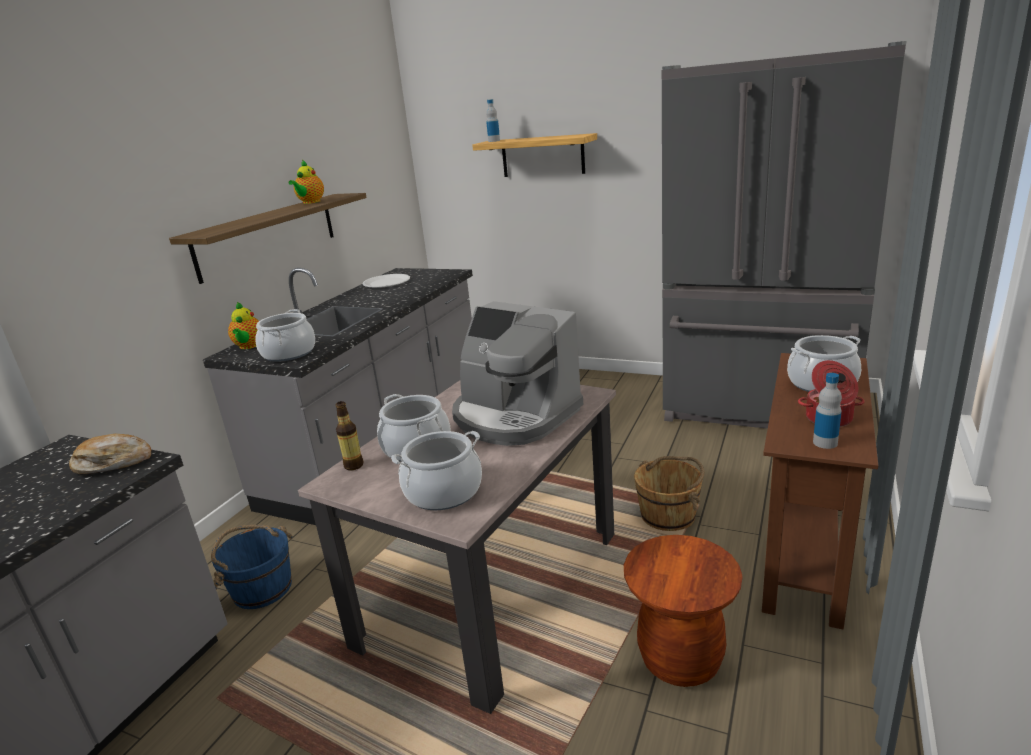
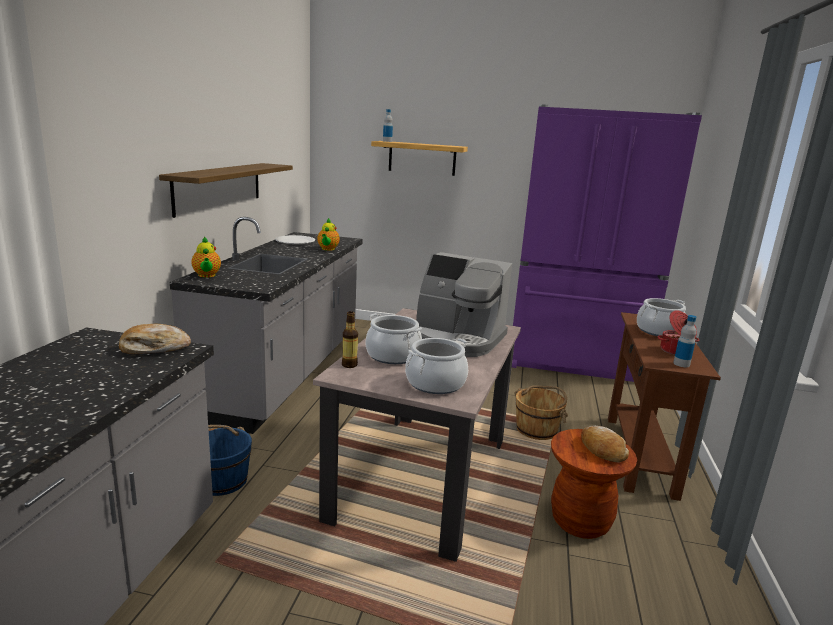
camera: 15 degrees left, 5 degrees down
(288, 353) = (249, 283): cooking pot -> none
(310, 202) = (252, 166): teapot -> teapot (328, 249)
(693, 571) = (602, 450): none -> bread
(758, 408) = (574, 362): grey fridge -> purple fridge

